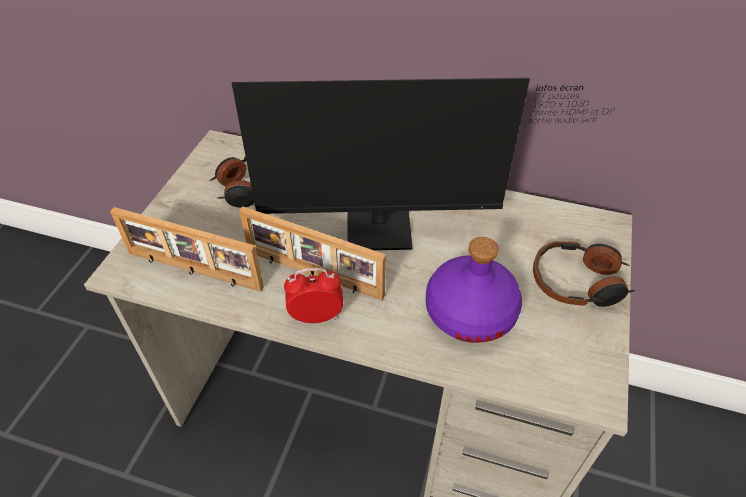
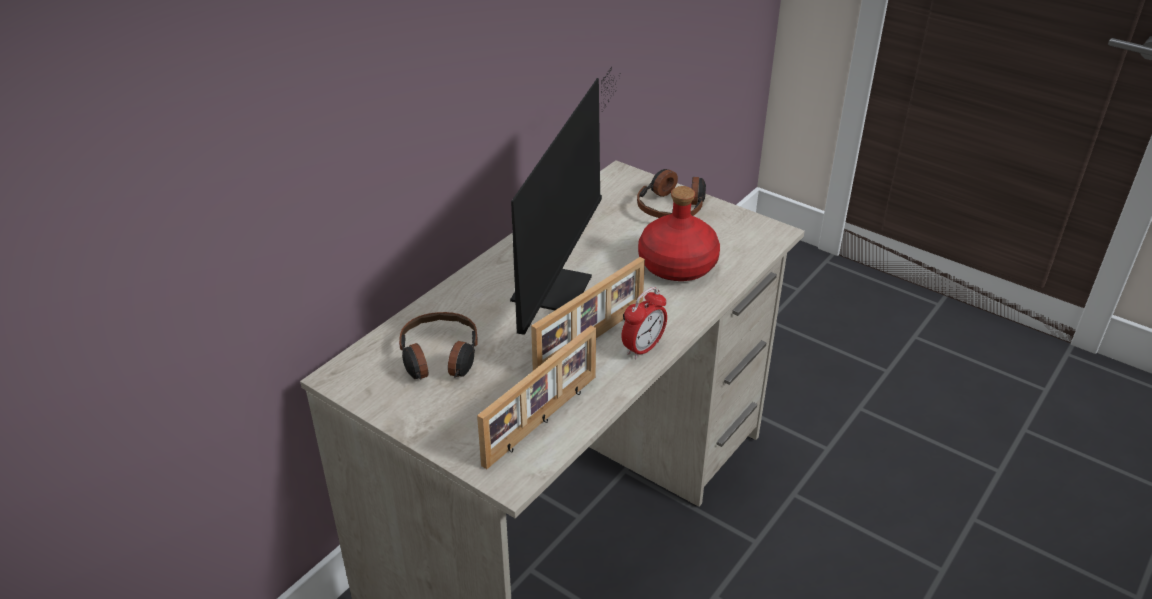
camera: 70 degrees left, 10 degrees down
(316, 317) = (643, 348): alarm clock -> alarm clock turned 150 degrees counterclockwise
(469, 312) = (676, 265): purple bottle -> red bottle

